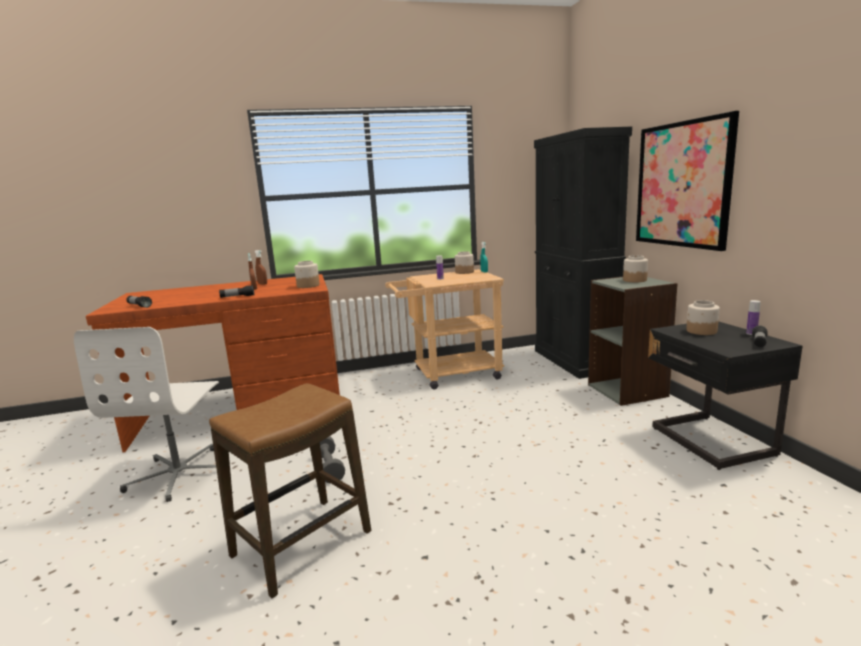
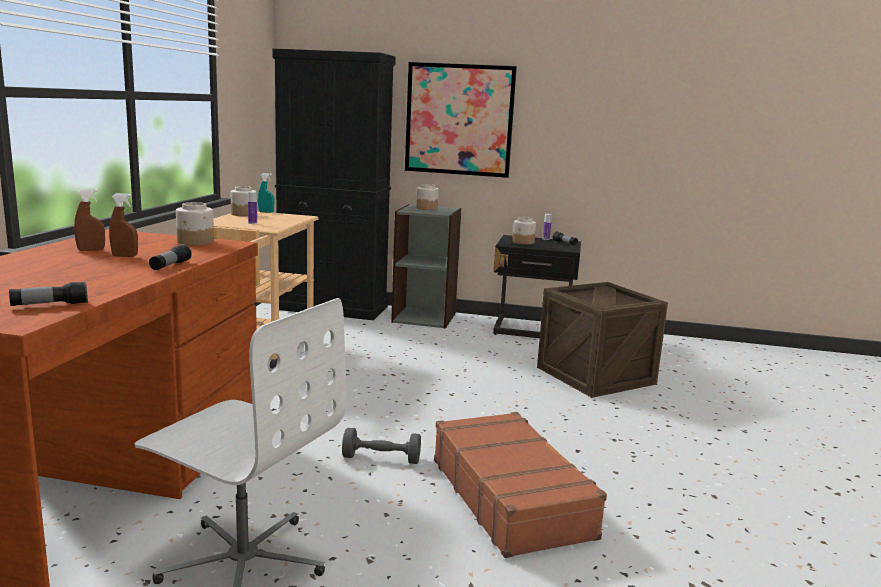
camera: 65 degrees left, 0 degrees up
(302, 543) = (511, 497): stool -> brown suitcase
(648, 517) = (595, 375): none -> crate

